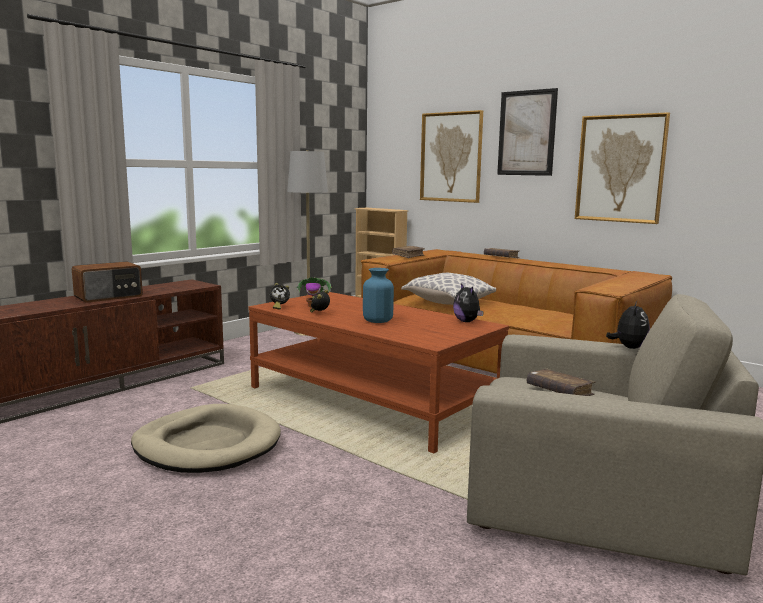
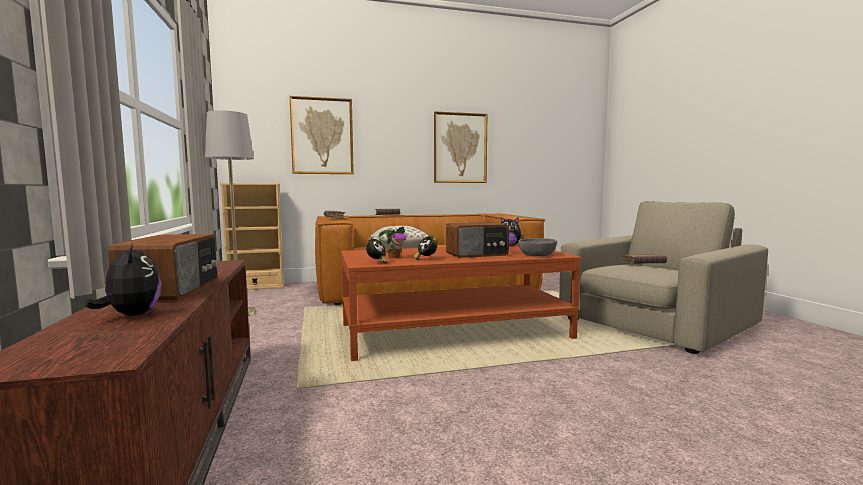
camera: 55 degrees left, 5 degrees down
(207, 445) = (481, 409): beige dog bed -> none
(377, 321) = (477, 254): blue vase -> radio
(413, 336) = (537, 255): none -> grey bowl
(526, 133) = (391, 120): picture -> none
(628, 347) = (618, 238): plush toy -> plush toy (131, 315)

